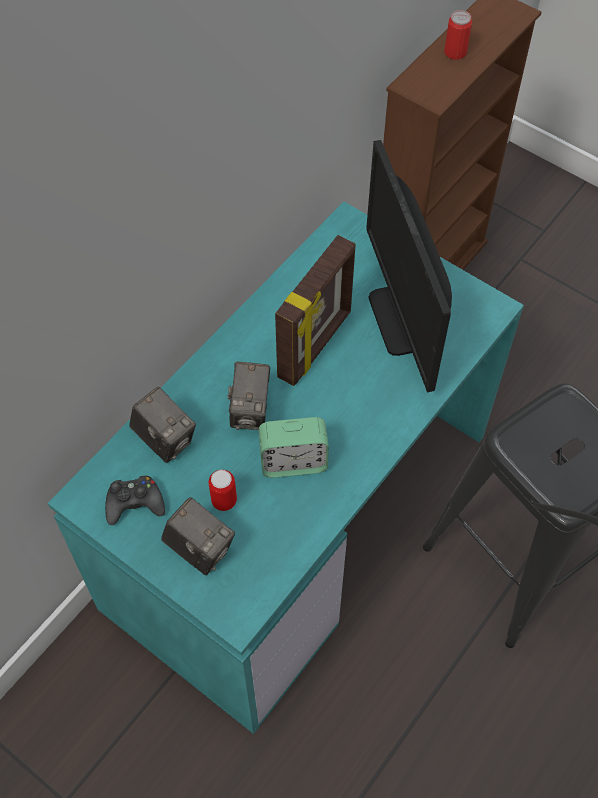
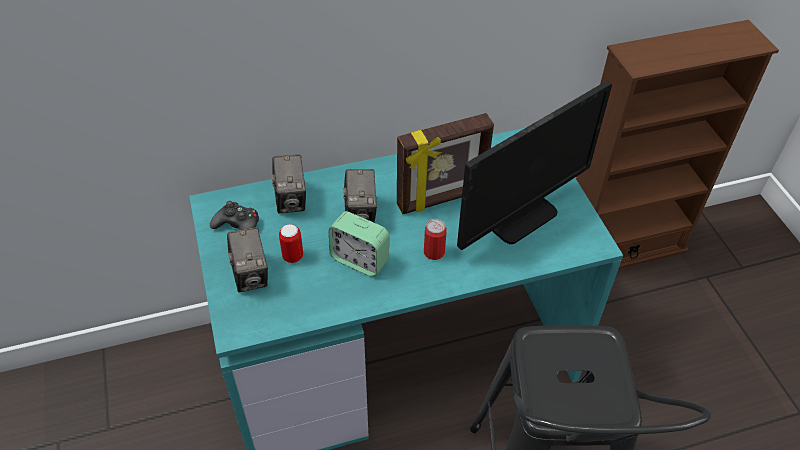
camera: 35 degrees right, 10 degrees down
(250, 411) = (360, 214): camera -> camera turned 45 degrees counterclockwise
(403, 319) = (519, 216): monitor -> monitor turned 150 degrees counterclockwise
(455, 52) = (681, 46): can -> can (434, 252)

